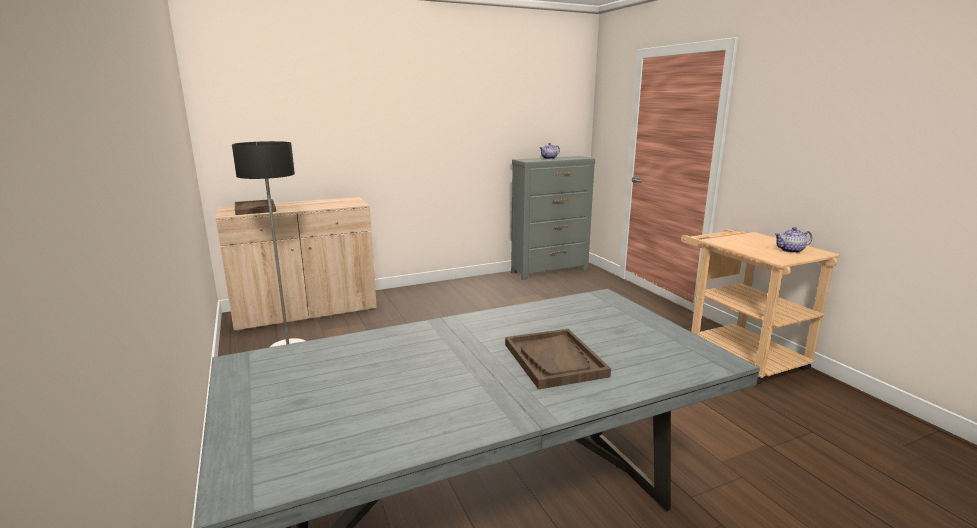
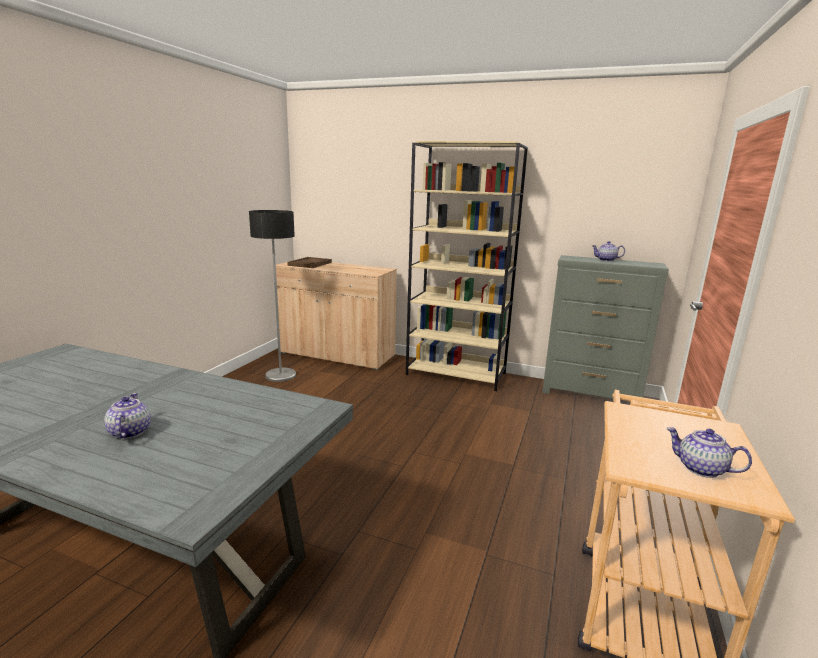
camera: 45 degrees right, 0 degrees up
(444, 288) = (456, 374): none -> beige bookcase
(555, 360) = (129, 432): brown tray -> teapot

